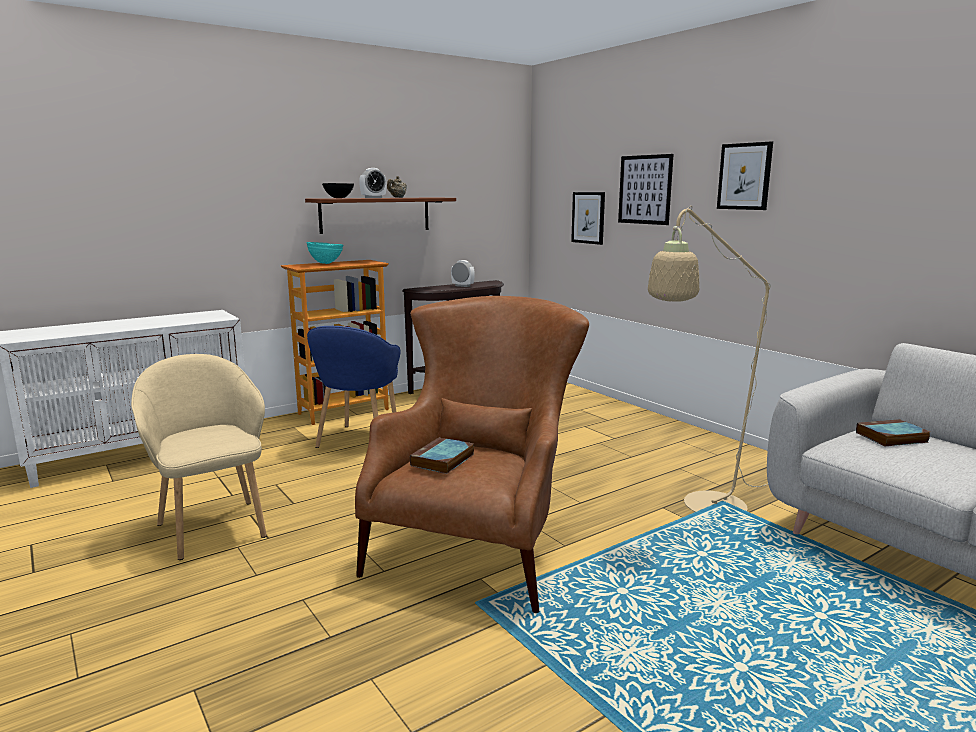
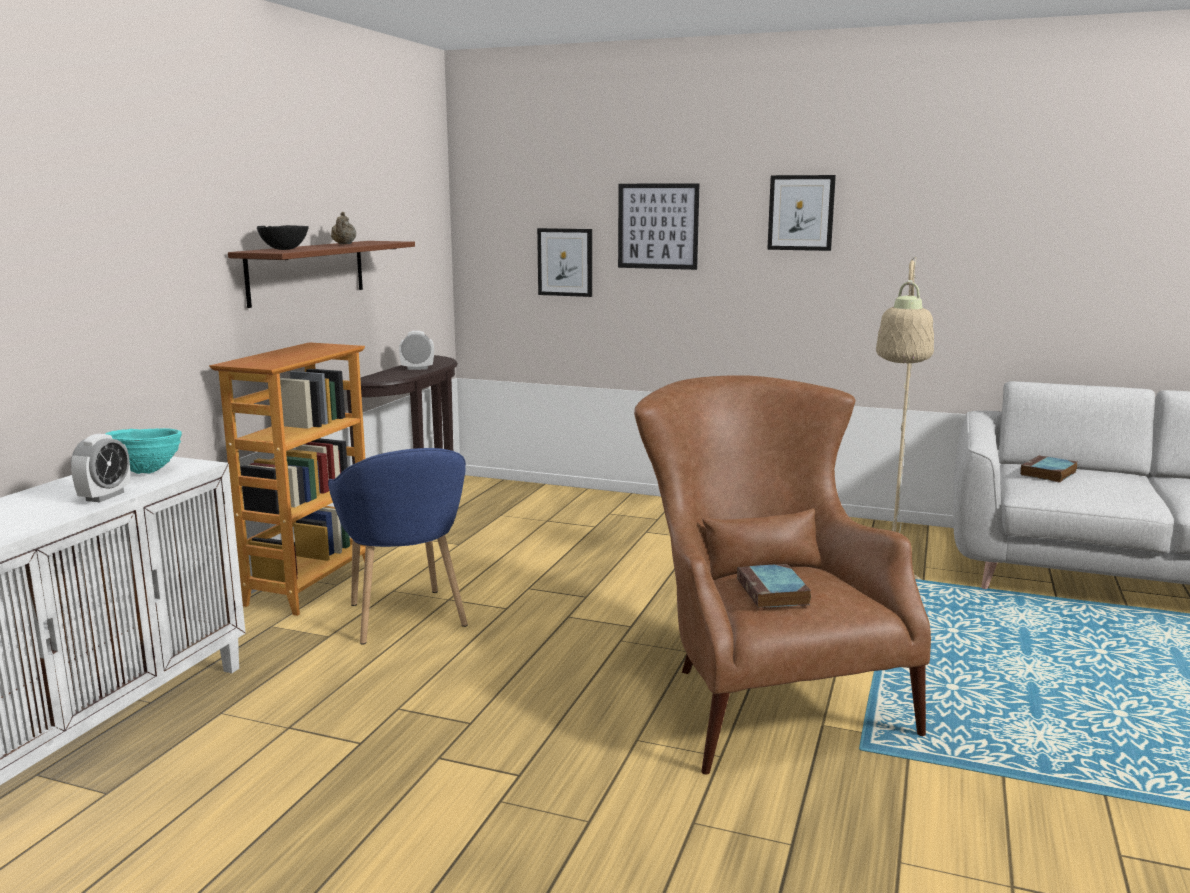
camera: 35 degrees left, 0 degrees up
(213, 527) = (418, 792): beige armchair -> none
(326, 263) = (274, 355): turquoise bowl -> turquoise bowl (147, 472)
(373, 198) = (327, 247): alarm clock -> alarm clock (105, 496)

